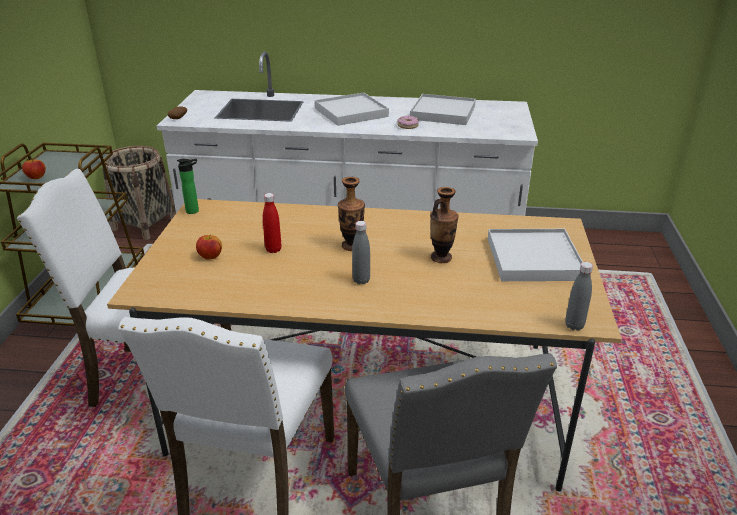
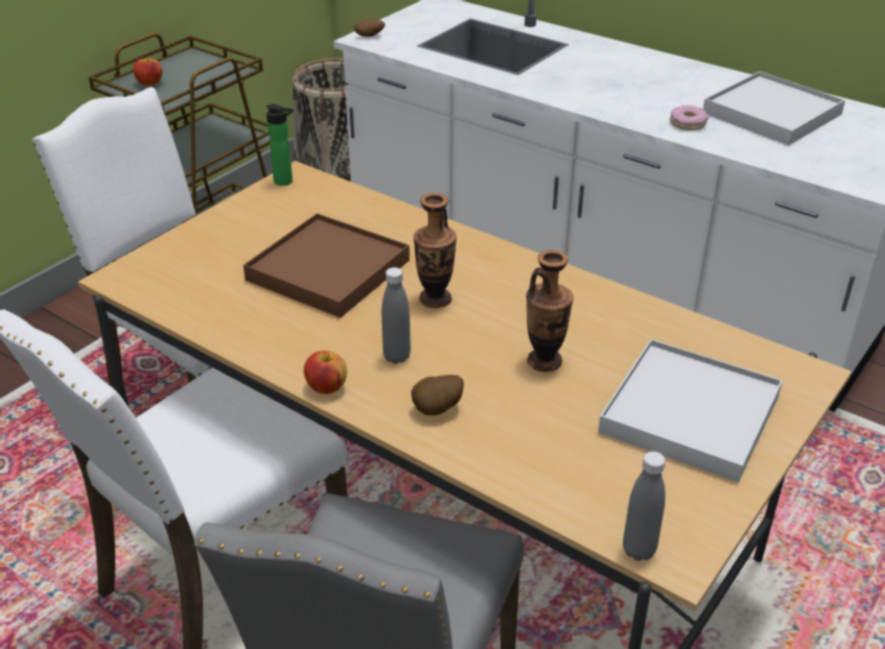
camera: 30 degrees right, 5 degrees up
(210, 256) = (244, 255): apple -> apple (326, 387)
(273, 249) = (328, 270): red bottle -> brown tray
(351, 112) = (621, 79): white tray -> none
(412, 299) = (438, 411): none -> potato

